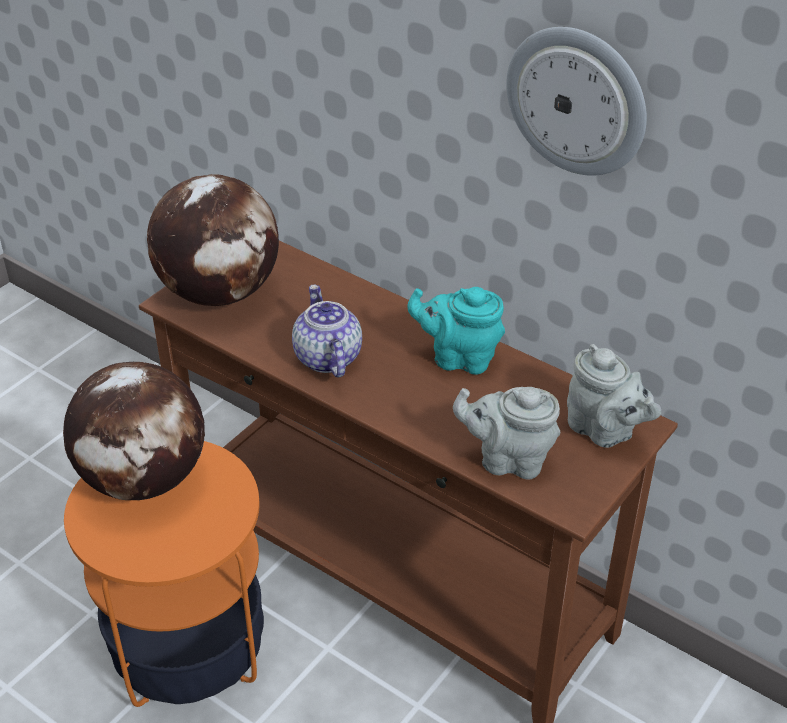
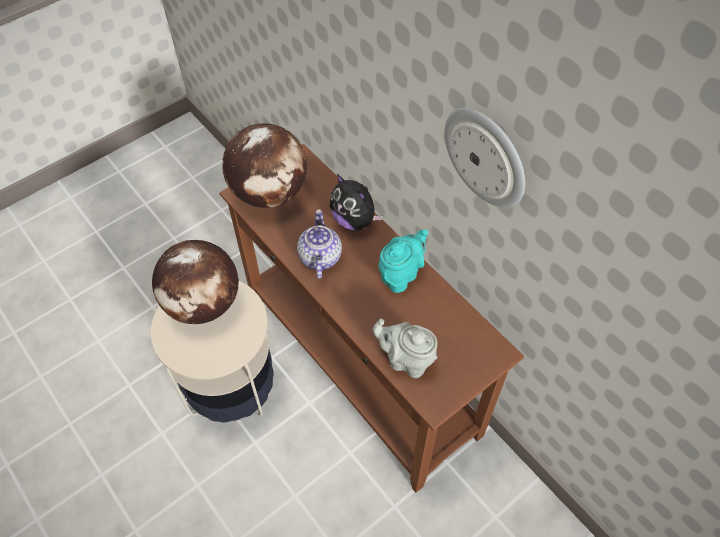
camera: 15 degrees right, 15 degrees up
(188, 652) = (231, 386): orange side table -> beige side table
(363, 305) = (354, 220): none -> plush toy
(459, 357) = (401, 274): turquoise teapot -> turquoise teapot turned 105 degrees clockwise
(604, 431) = (474, 352): grey teapot -> none

